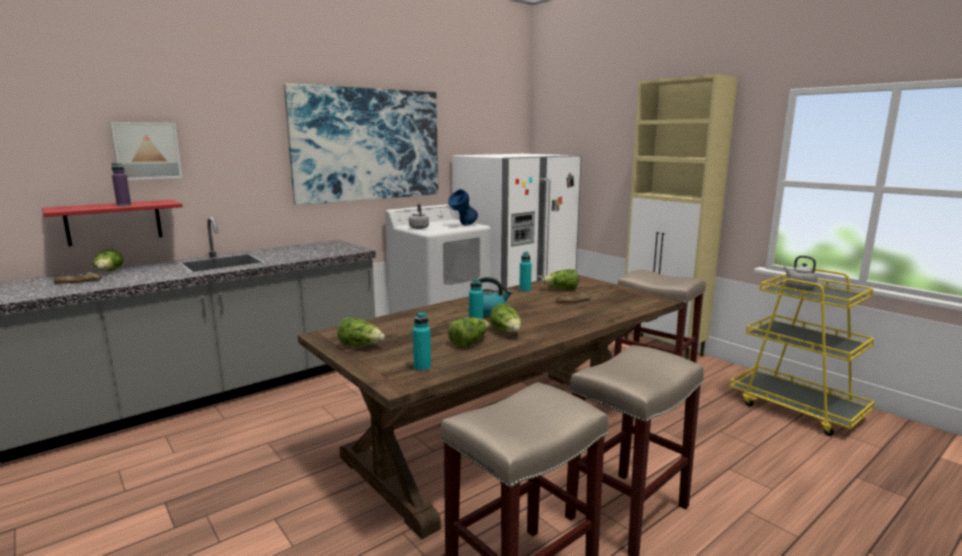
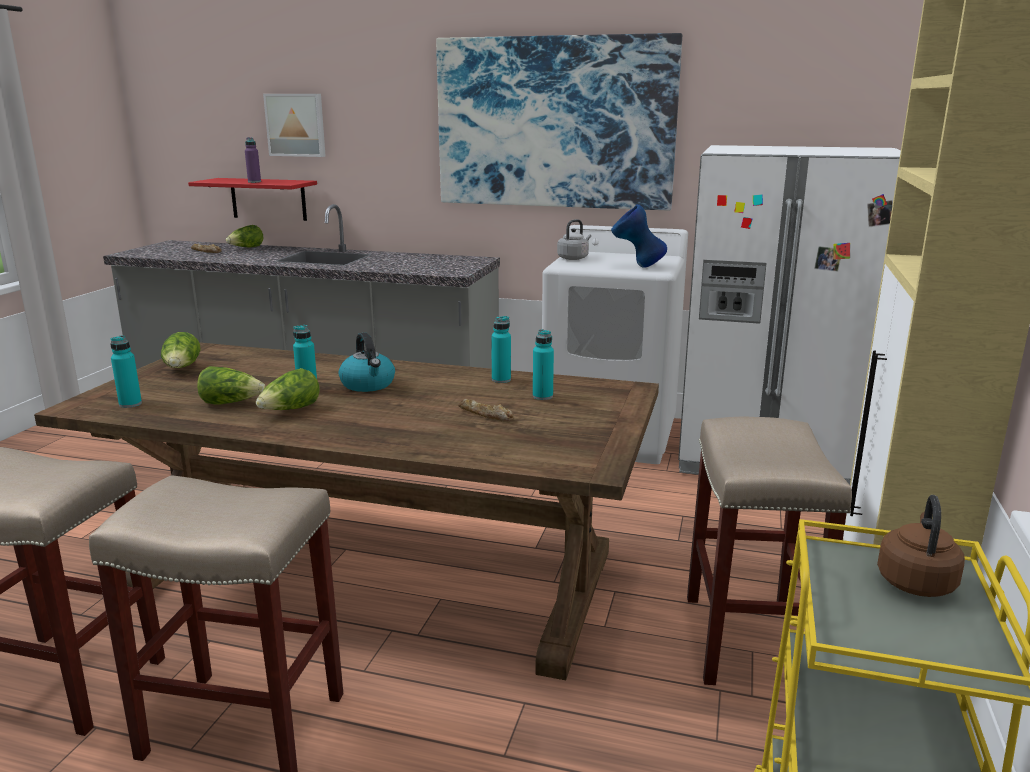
camera: 55 degrees right, 5 degrees up
(561, 289) = (542, 396): lettuce -> turquoise bottle
(799, 287) = (915, 581): grey kettle -> brown kettle

